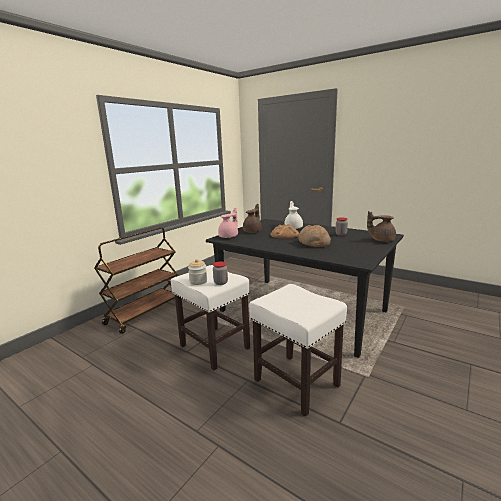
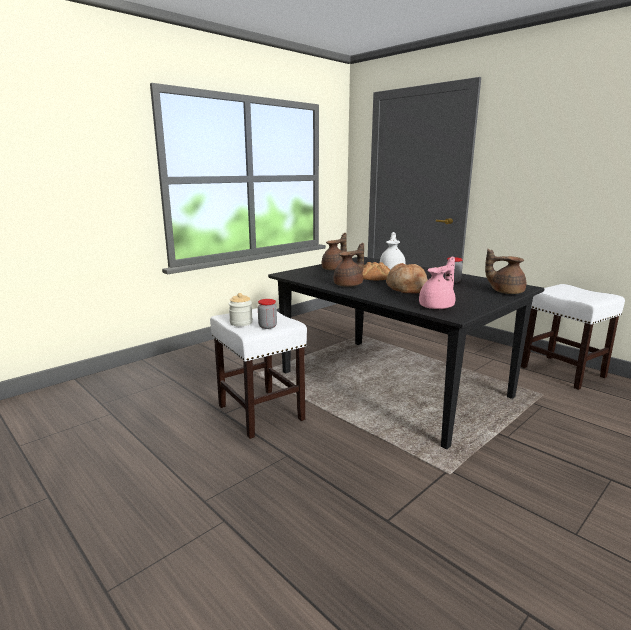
camera: 10 degrees right, 0 degrees up
(145, 312) = (189, 364): brown cart -> none
(229, 236) = (300, 273): pink teapot -> pink teapot (437, 306)
(272, 244) = (349, 285): none -> brown teapot
(295, 382) = (348, 466): white stool -> white stool (561, 371)

